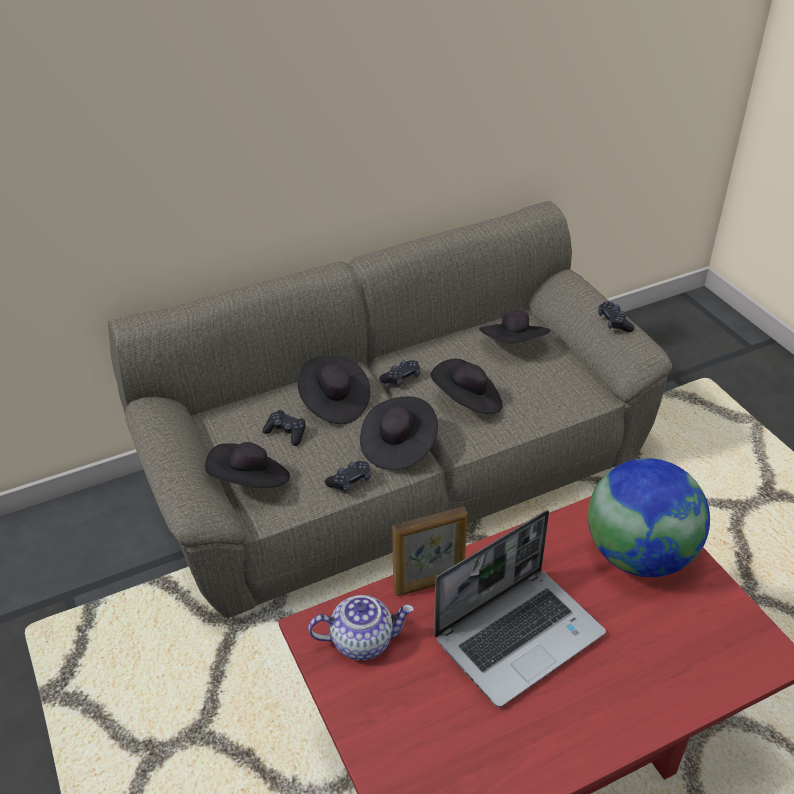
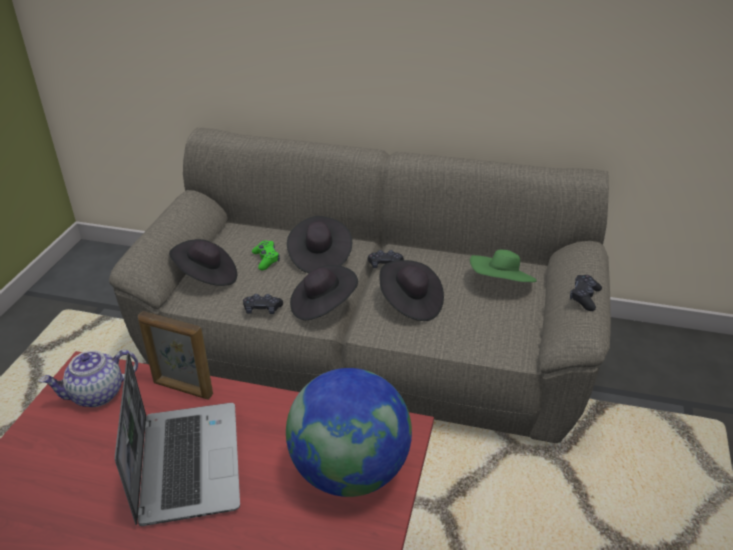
camera: 40 degrees right, 5 degrees down
(286, 432) = (266, 259): black game controller -> green game controller
(363, 640) = (97, 395): teapot -> teapot turned 120 degrees clockwise
(514, 346) = (501, 285): black hat -> green hat
(519, 634) = (186, 462): laptop -> laptop turned 105 degrees counterclockwise

